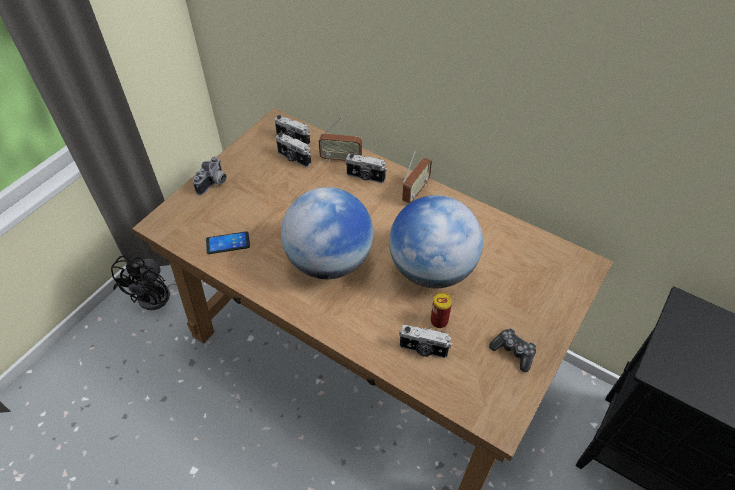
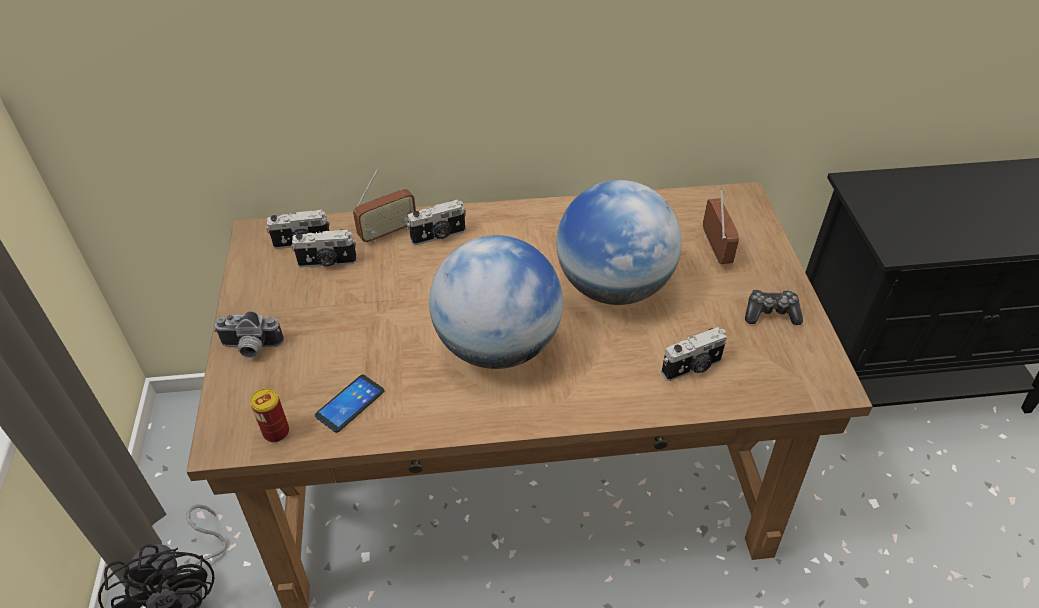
camera: 40 degrees left, 5 degrees down
(214, 184) = (250, 348): camera -> camera turned 105 degrees clockwise
(415, 192) = (511, 221): radio -> radio (715, 248)
(439, 321) = (676, 330): can -> can (276, 432)

